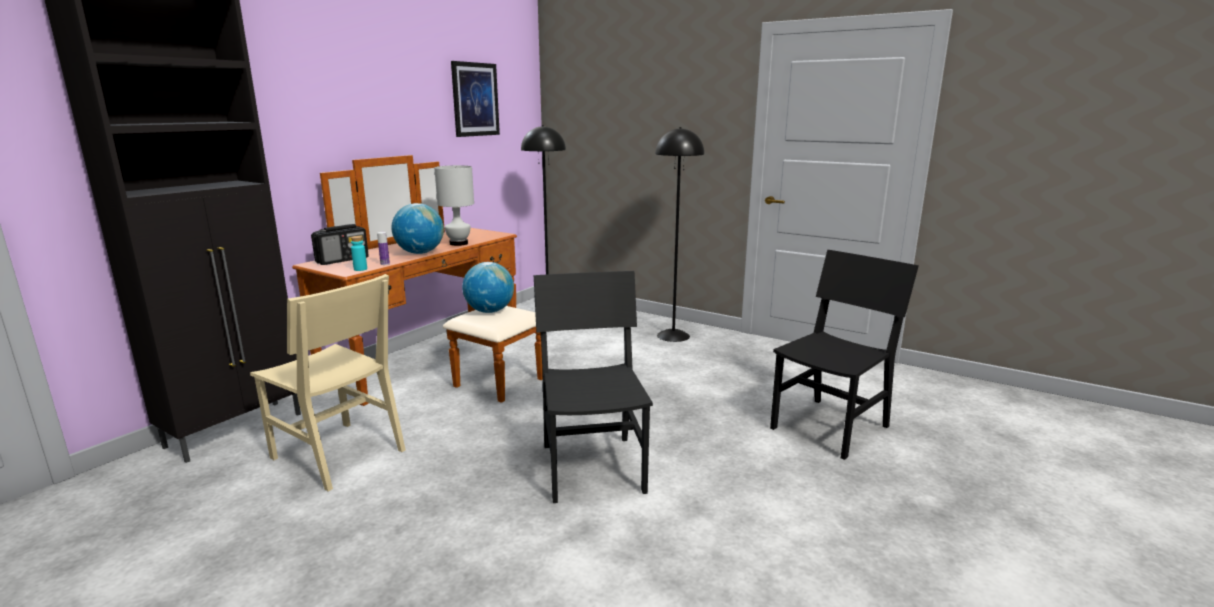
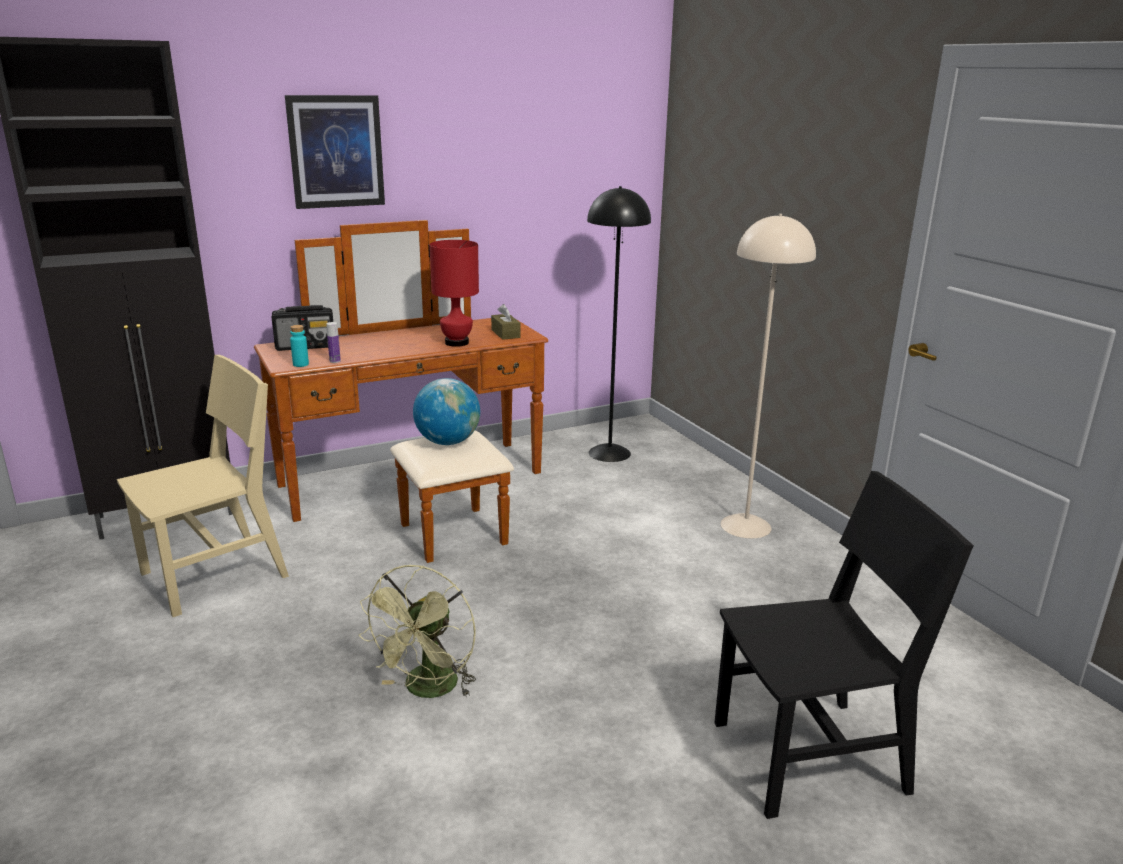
camera: 30 degrees right, 5 degrees up
(338, 454) = (215, 575): beige chair -> beige chair turned 105 degrees counterclockwise
(420, 253) = (394, 350): globe -> none
(458, 243) = (456, 342): white table lamp -> red table lamp
(475, 99) = (543, 144): picture -> picture (336, 152)
(484, 235) = (505, 334): none -> brown tissue box
(593, 467) = (427, 690): black chair -> green fan
(673, 336) = (746, 526): black floor lamp -> beige floor lamp

